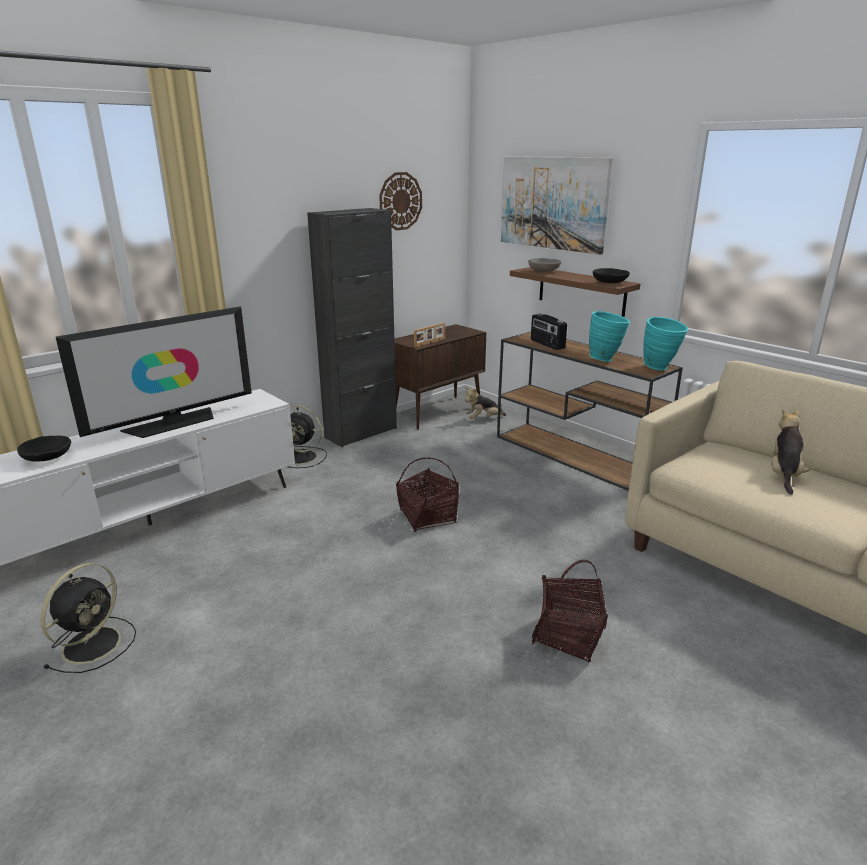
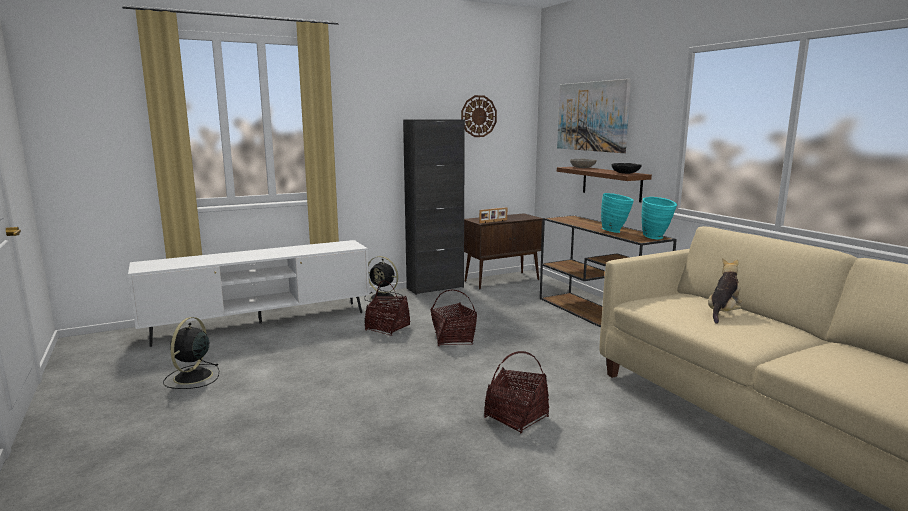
camera: 15 degrees right, 10 degrees down
(47, 458) = (197, 261): black bowl -> none
(94, 643) = (192, 377): black fan -> black fan turned 150 degrees clockwise
(173, 423) = (284, 252): television -> none
(333, 509) = (387, 328): none -> basket
(483, 419) = (536, 287): plush toy -> none
(546, 344) = (576, 222): radio -> none

